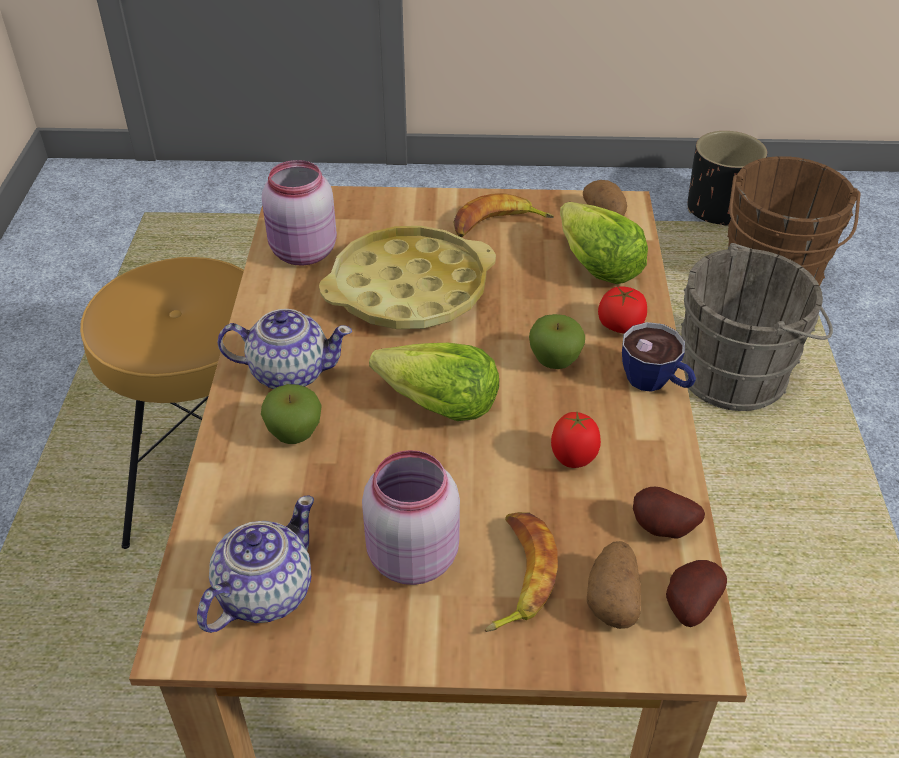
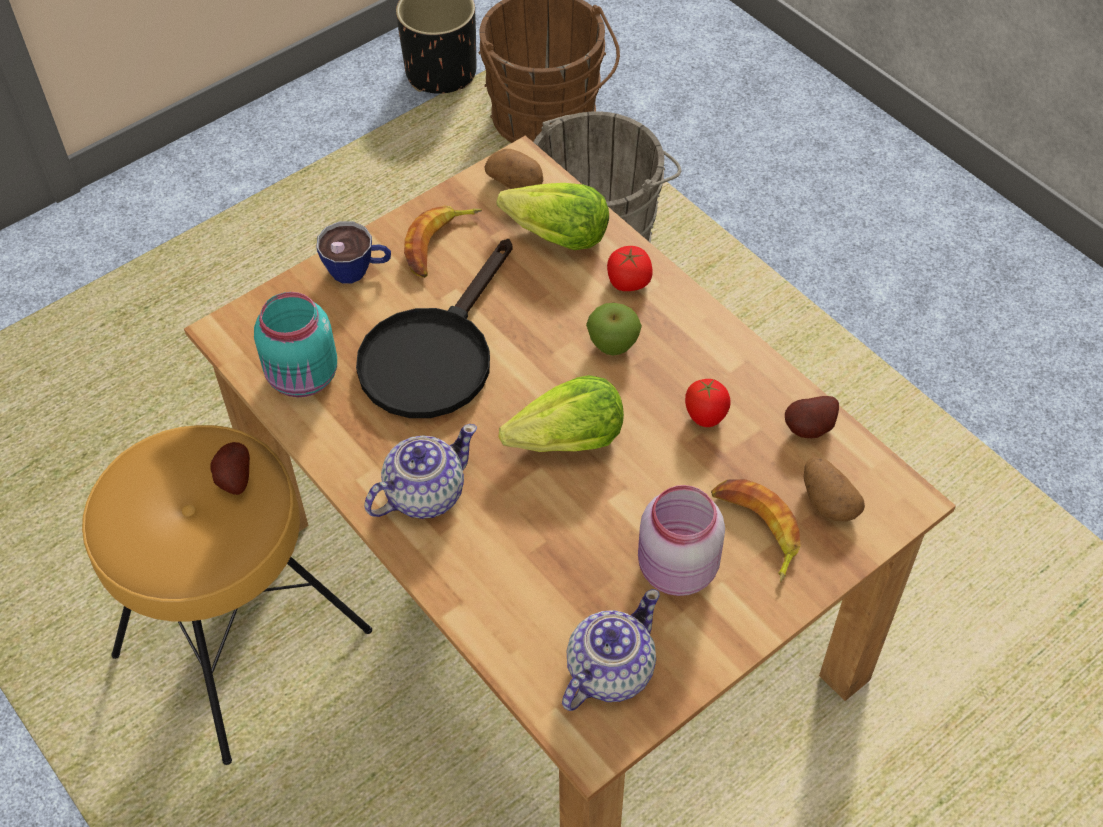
camera: 40 degrees left, 10 degrees up
(263, 593) = (608, 671): teapot -> teapot turned 45 degrees clockwise
(294, 434) = (490, 541): apple -> none
(303, 253) = (304, 378): pink jar -> turquoise jar
(409, 289) = (434, 354): yellow tray -> black frying pan
(655, 382) = (699, 316): cup -> cup (358, 270)
(688, 605) = (873, 471): potato -> potato (233, 479)

